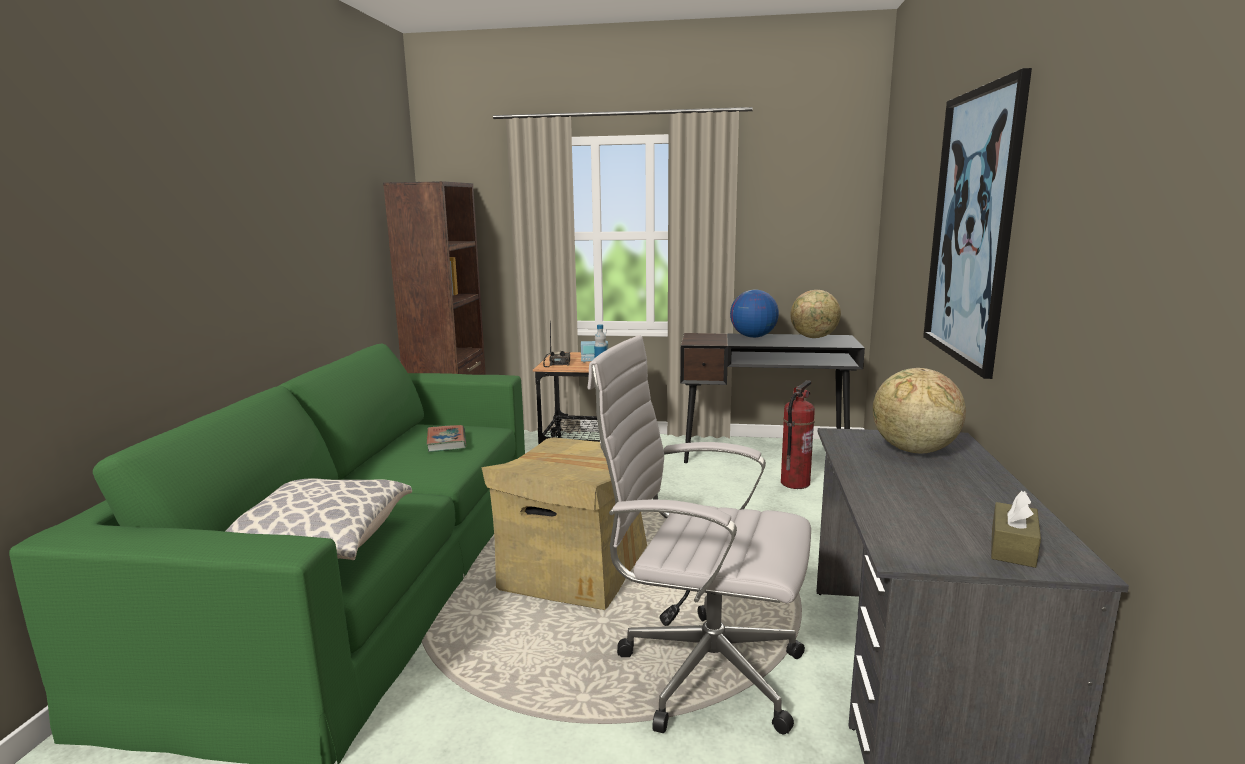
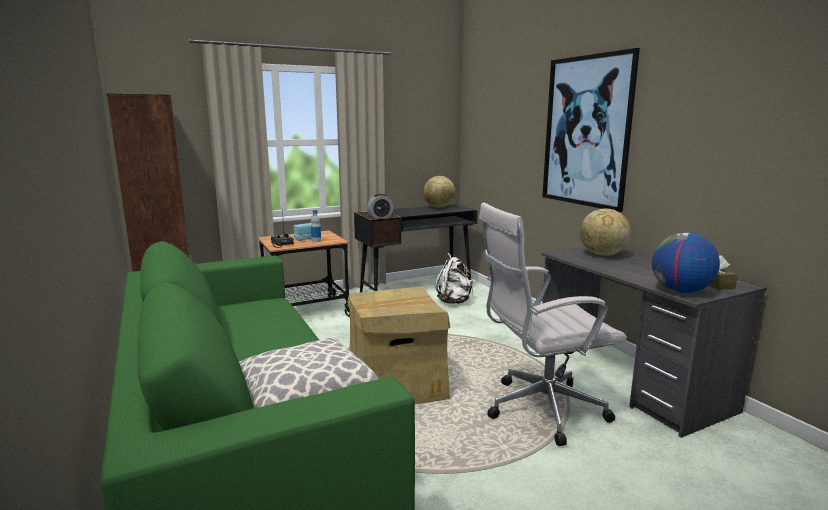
camera: 35 degrees left, 0 degrees up
(446, 442) = (261, 314): book -> none
(701, 342) = (380, 217): none -> alarm clock
(753, 337) = (404, 210): globe -> globe (680, 291)
(795, 483) = (454, 301): fire extinguisher -> white backpack

